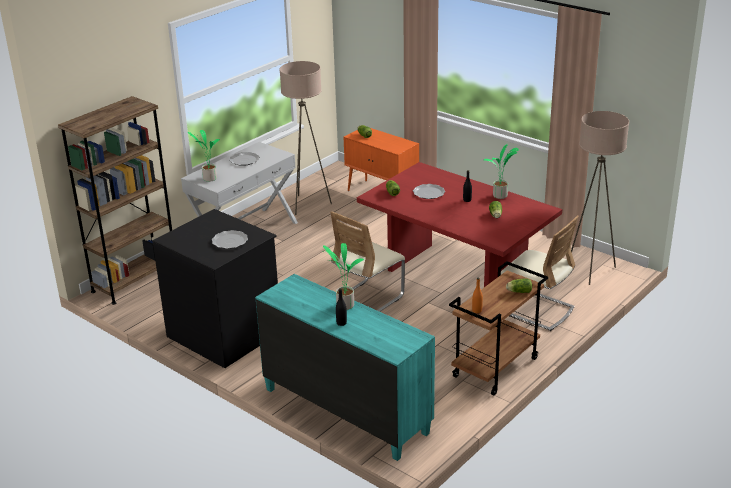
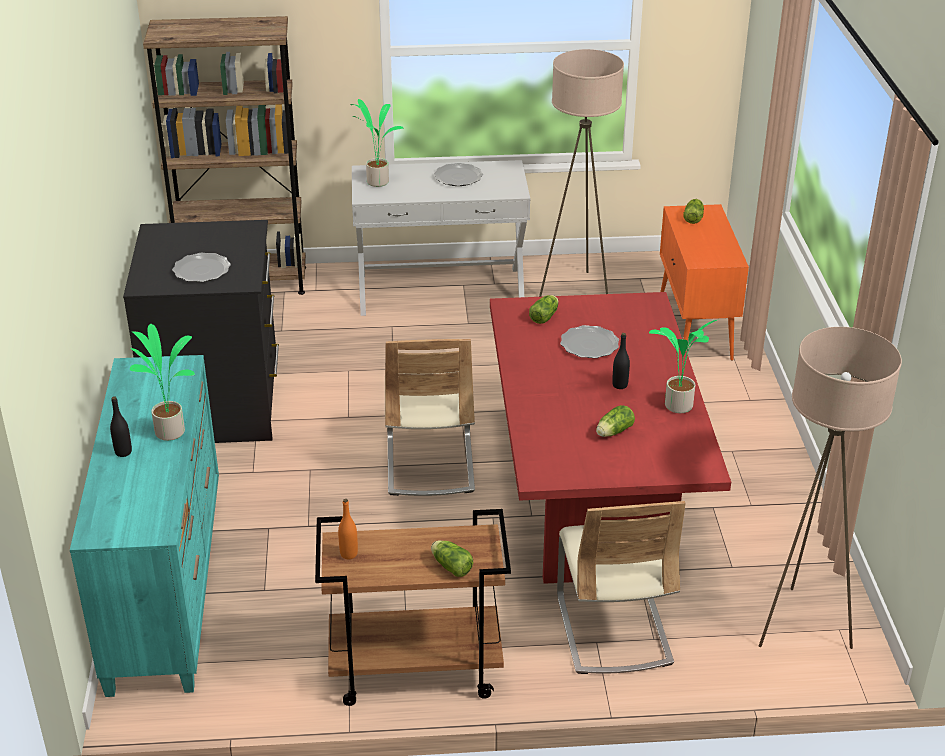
camera: 45 degrees right, 5 degrees up
(367, 299) = (429, 463): beige chair -> beige chair turned 90 degrees counterclockwise

